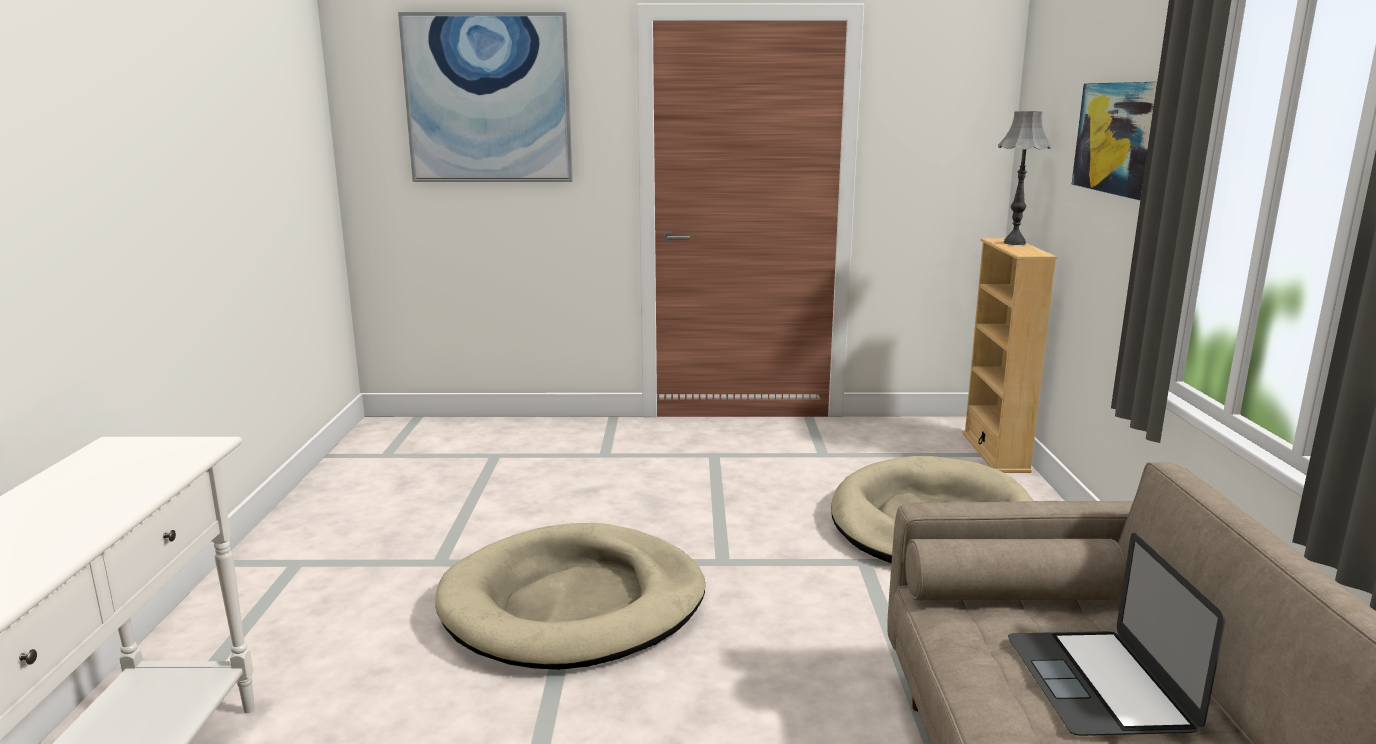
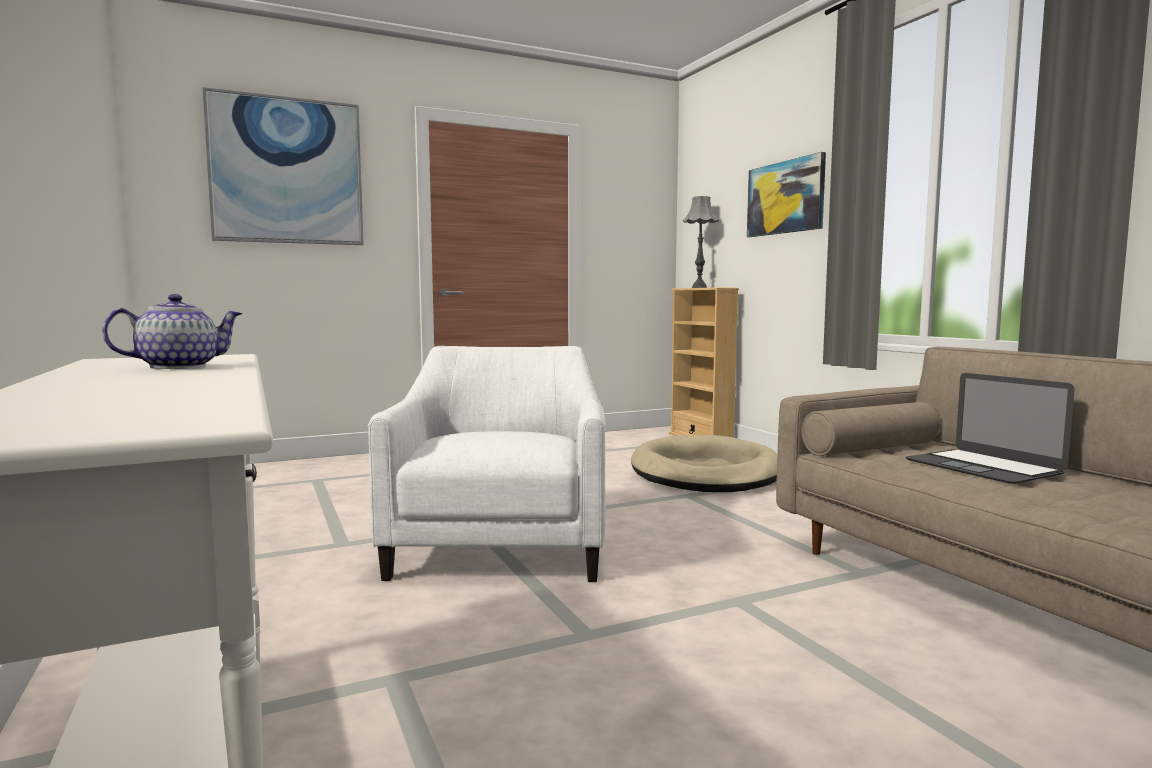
camera: 25 degrees left, 10 degrees down
(108, 488) = (179, 366): none -> teapot
(574, 604) = (500, 547): beige dog bed -> white armchair

